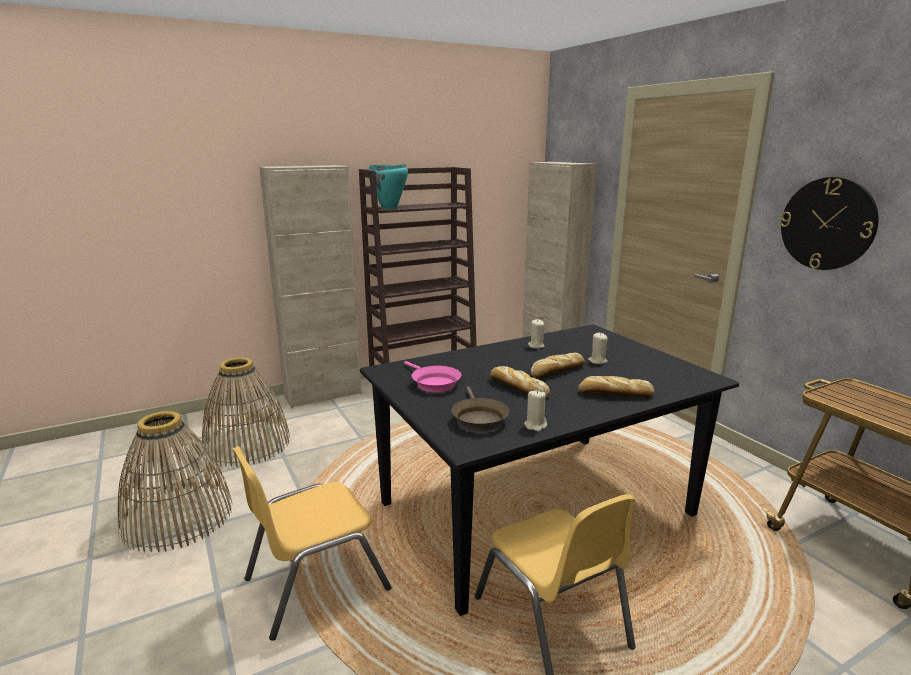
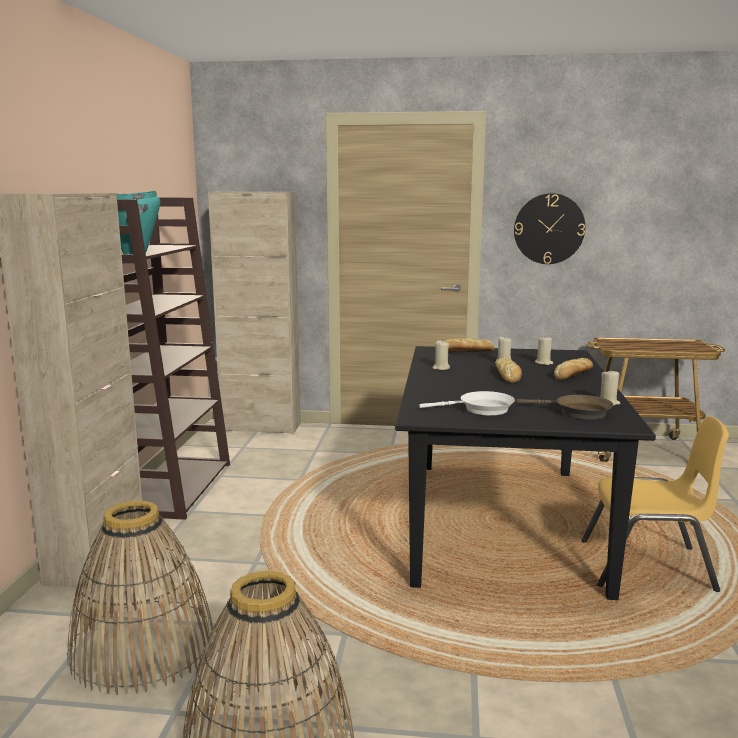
camera: 55 degrees left, 5 degrees down
(315, 583) = (515, 664): yellow chair -> none
(433, 383) = (481, 409): pink frying pan -> white frying pan
(517, 387) = (528, 391): bread -> bread (465, 351)
(634, 374) = (543, 363): none -> beige candle

